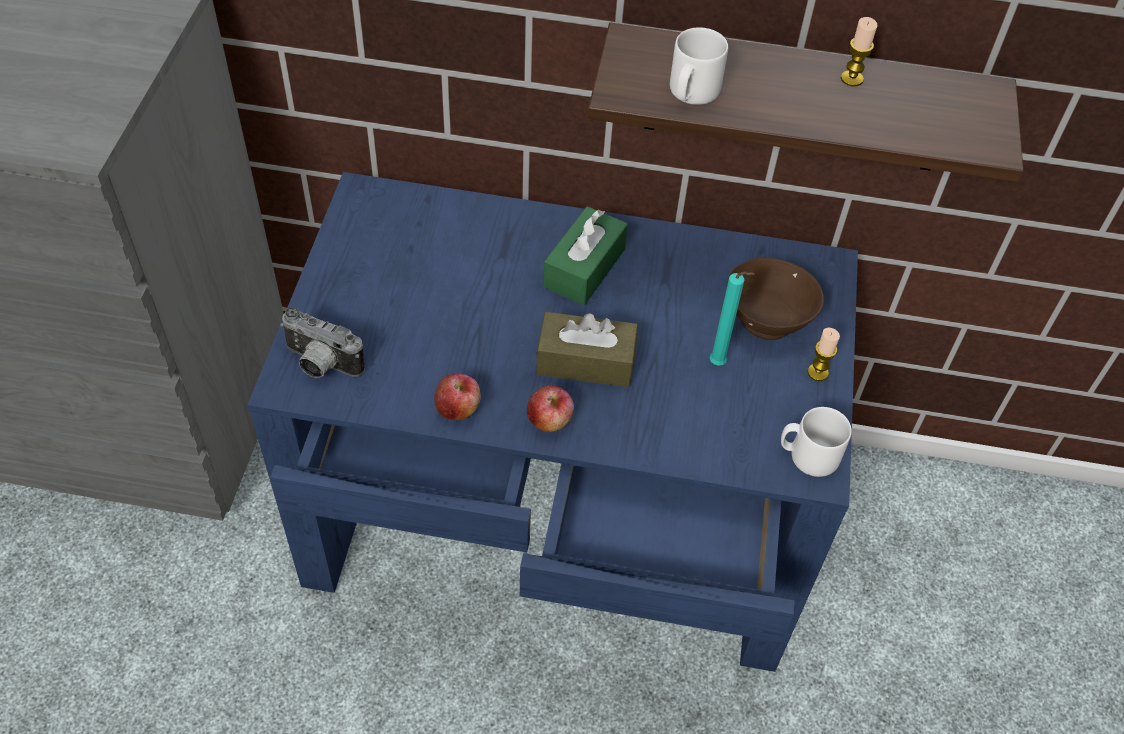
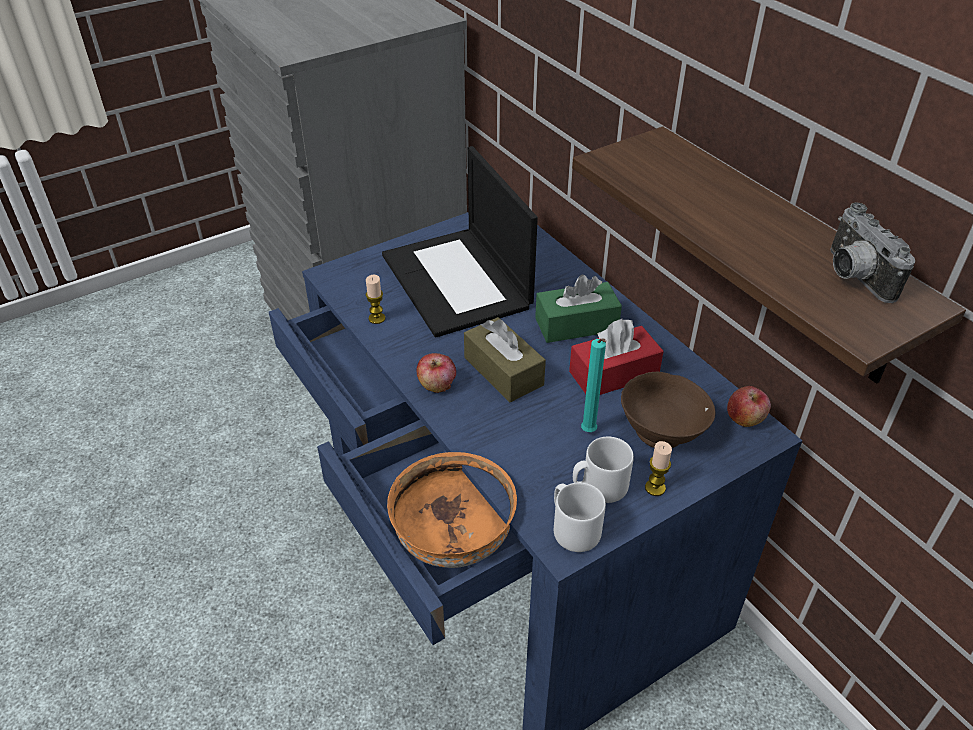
camera: 50 degrees right, 10 degrees down
(320, 365) = (360, 276): camera -> camera (852, 276)
(425, 300) = (458, 282): none -> laptop
(458, 408) = (396, 343): apple -> apple (745, 419)
(671, 294) = (613, 374): none -> red tissue box
(691, 93) = (655, 183): white mug -> white mug (599, 487)
(699, 551) = (452, 544): none -> orange bowl
(851, 79) = (800, 235): candle -> candle (377, 318)

